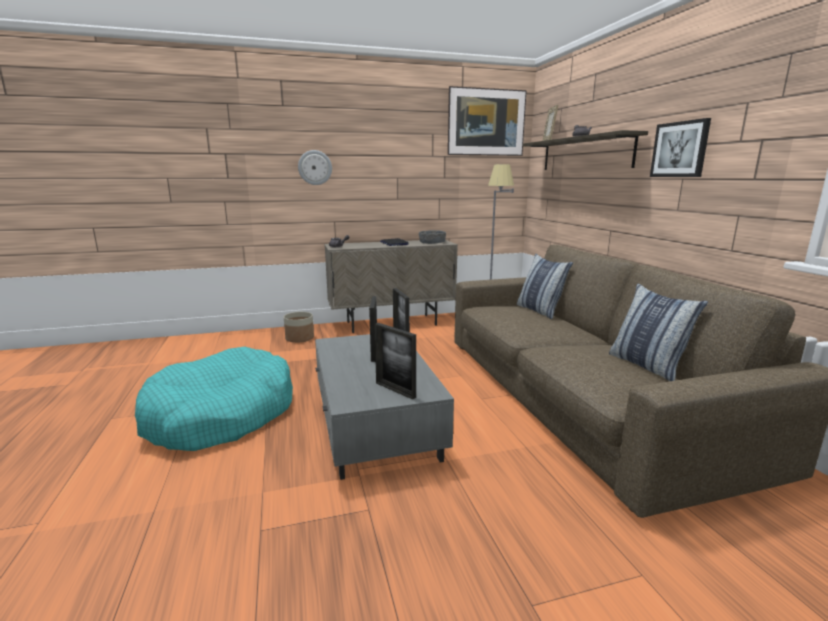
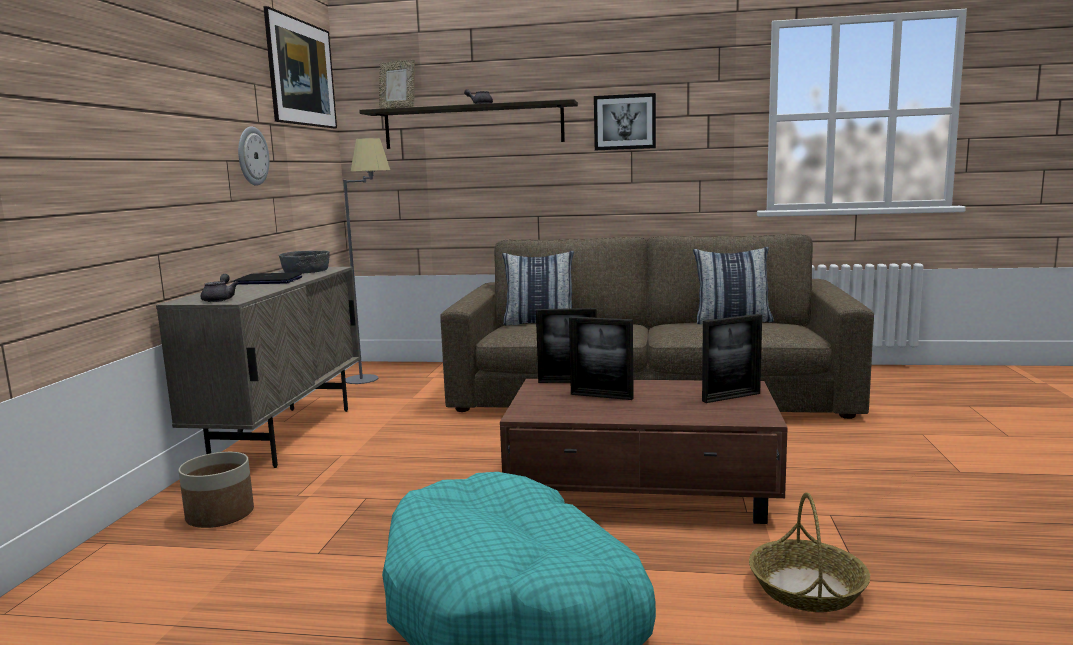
camera: 65 degrees left, 5 degrees down
(245, 504) = (807, 589): none -> basket
(315, 167) = (121, 136): wall clock -> wall clock (252, 156)
(375, 425) = (643, 490): grey coffee table -> brown coffee table

